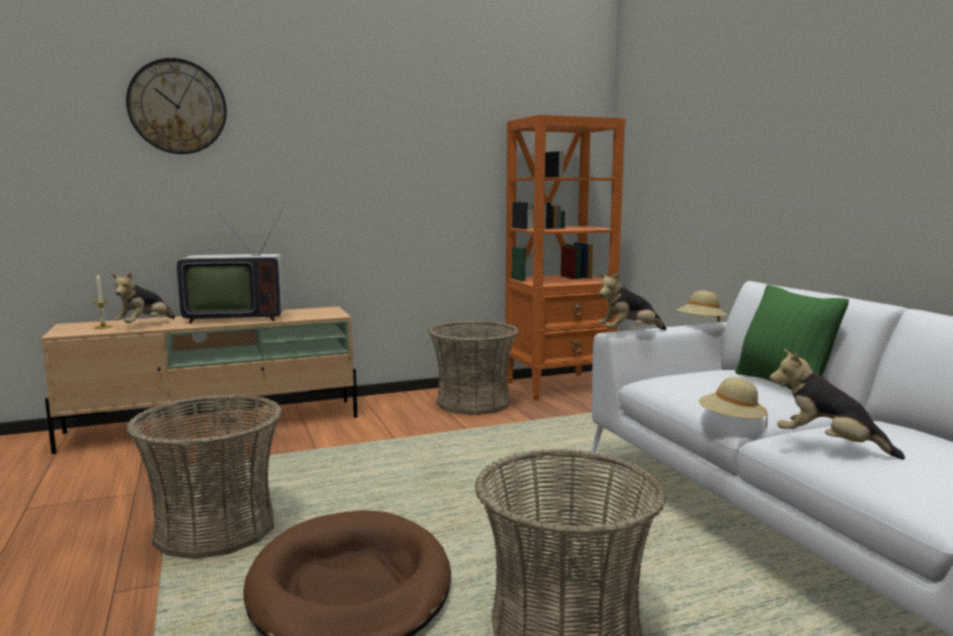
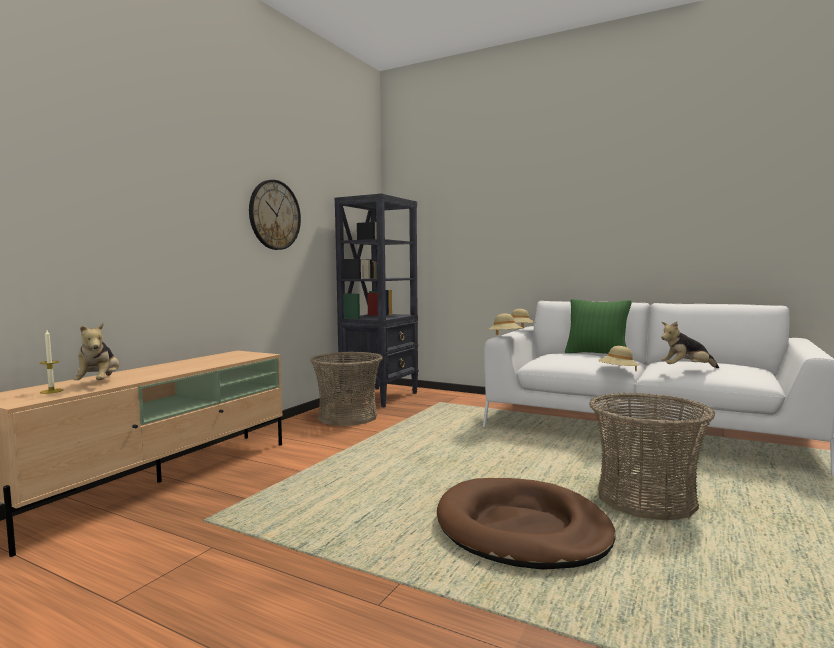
camera: 40 degrees left, 5 degrees down
(177, 107) = (97, 152): wall clock -> wall clock (274, 215)
(216, 529) = (354, 539): basket -> none
(234, 318) = (175, 367): television -> none
(559, 386) = (380, 397): orange bookcase -> black bookcase
(629, 333) = (505, 337): plush toy -> beige hat

